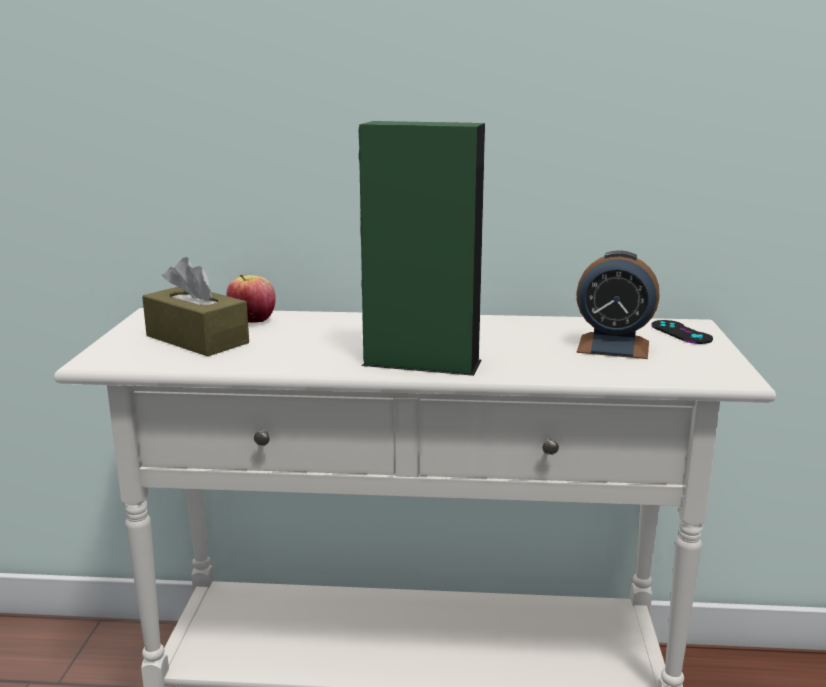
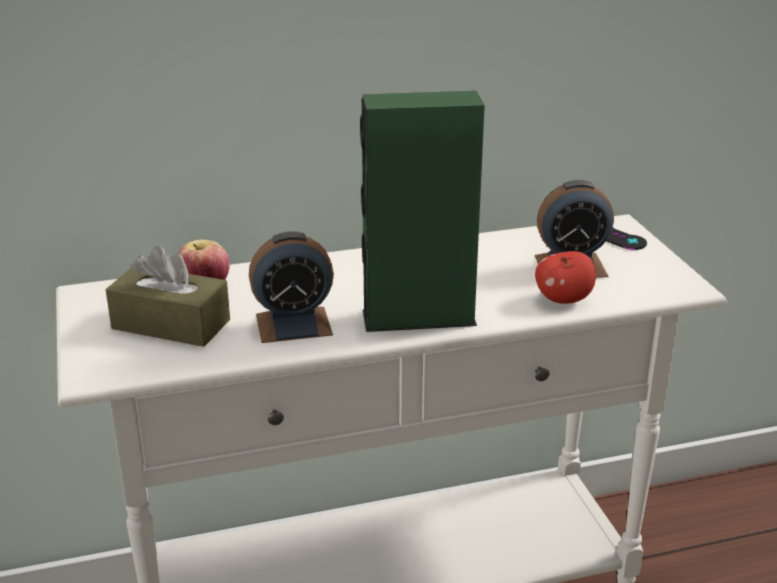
camera: 20 degrees left, 10 degrees up
(300, 353) = (293, 325): none -> alarm clock
(582, 369) = (563, 299): none -> apple

